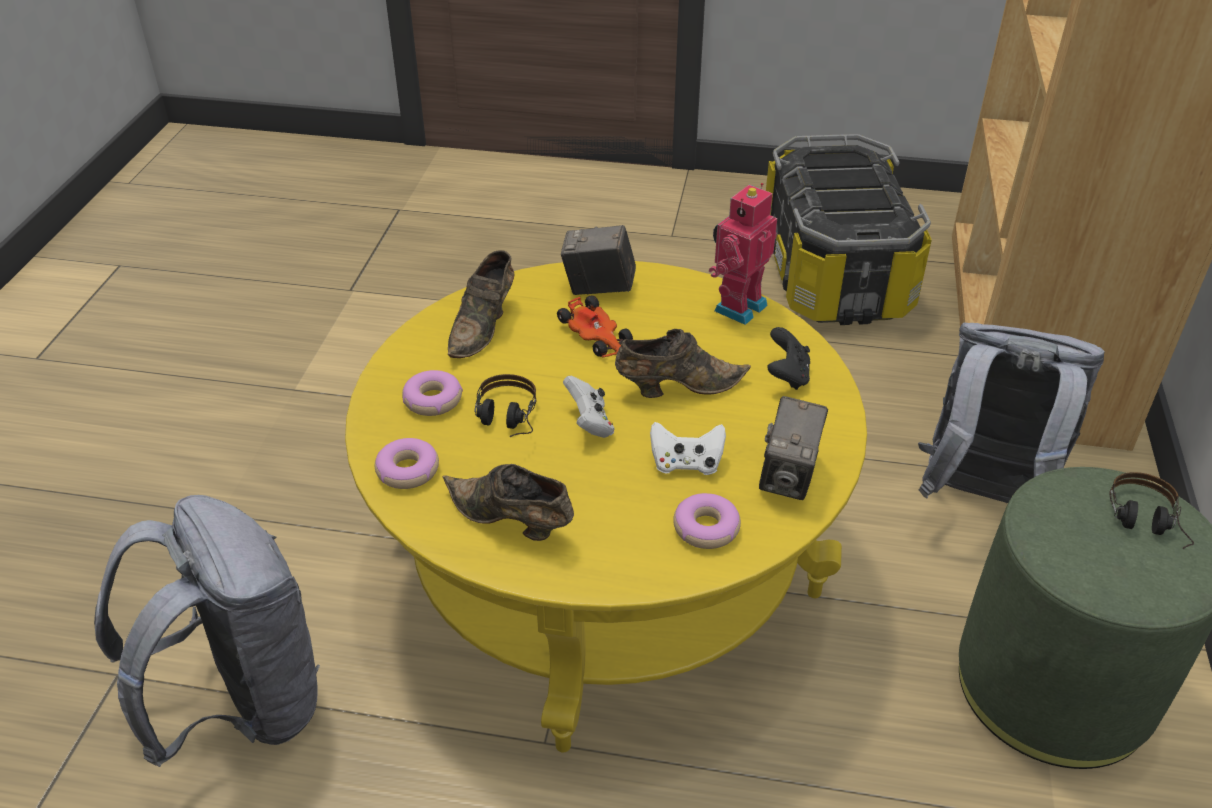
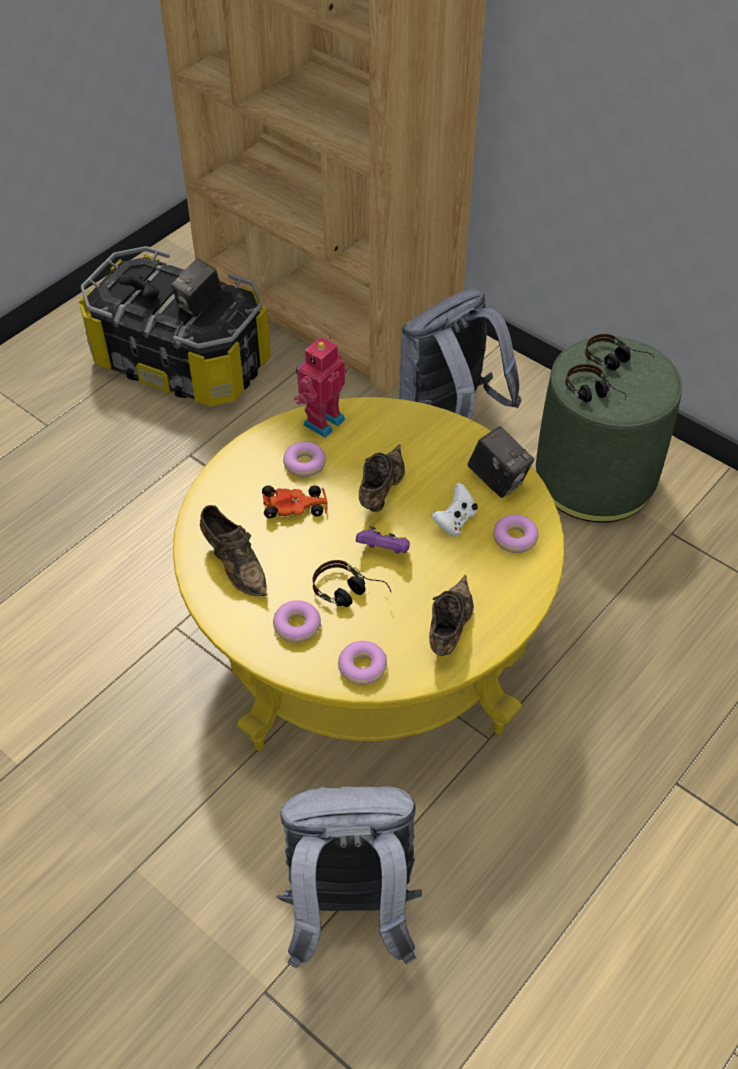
camera: 60 degrees left, 10 degrees up
(511, 522) = (449, 630): brown shoe -> brown shoe turned 135 degrees clockwise
(590, 423) = (384, 551): white game controller -> purple game controller
(599, 288) = (241, 481): camera -> camera (199, 305)
(663, 319) = (304, 464): none -> donut
(737, 306) = (321, 421): toy robot -> toy robot turned 60 degrees clockwise
(787, 376) = (409, 433): black game controller -> black game controller (142, 297)
(1053, 526) = (594, 395): none -> headphones

